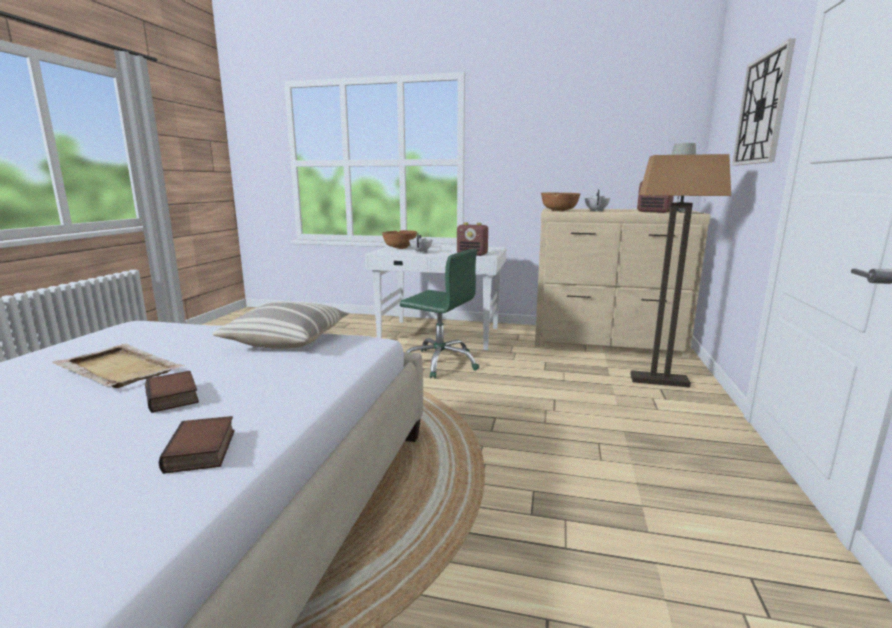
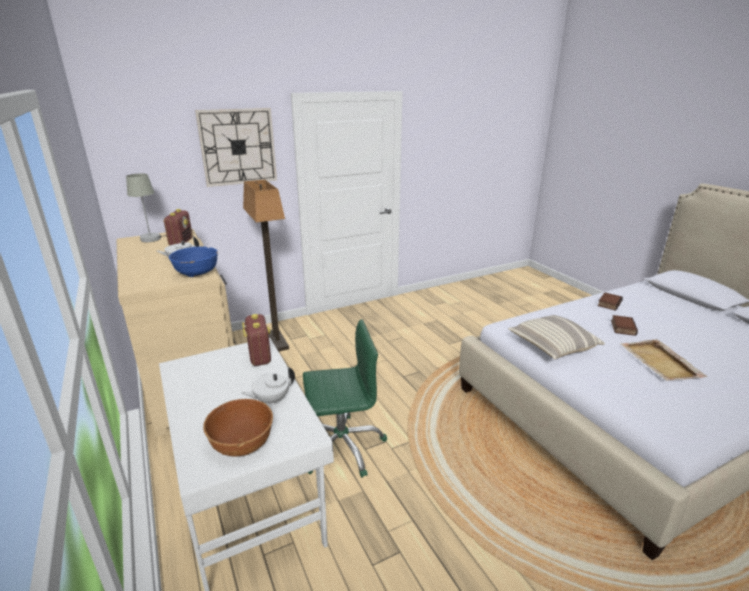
camera: 130 degrees left, 10 degrees up
(440, 362) = (342, 446): green office chair -> green office chair turned 90 degrees clockwise
(559, 211) = (197, 273): brown bowl -> blue bowl

